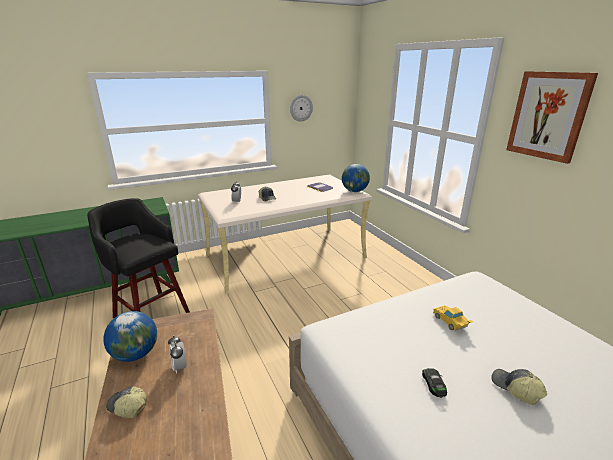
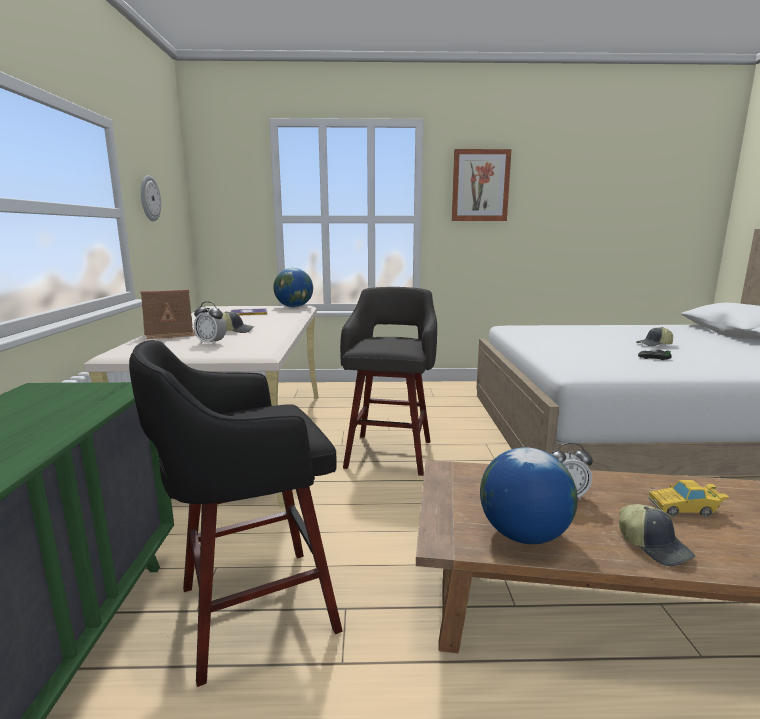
camera: 65 degrees left, 10 degrees down
(127, 406) = (654, 545): cap -> cap turned 75 degrees counterclockwise
(250, 190) = (173, 334): none -> toy house
(307, 309) = (390, 452): none -> grey stool
(451, 323) = (573, 342): yellow toy car -> yellow toy car (685, 509)

